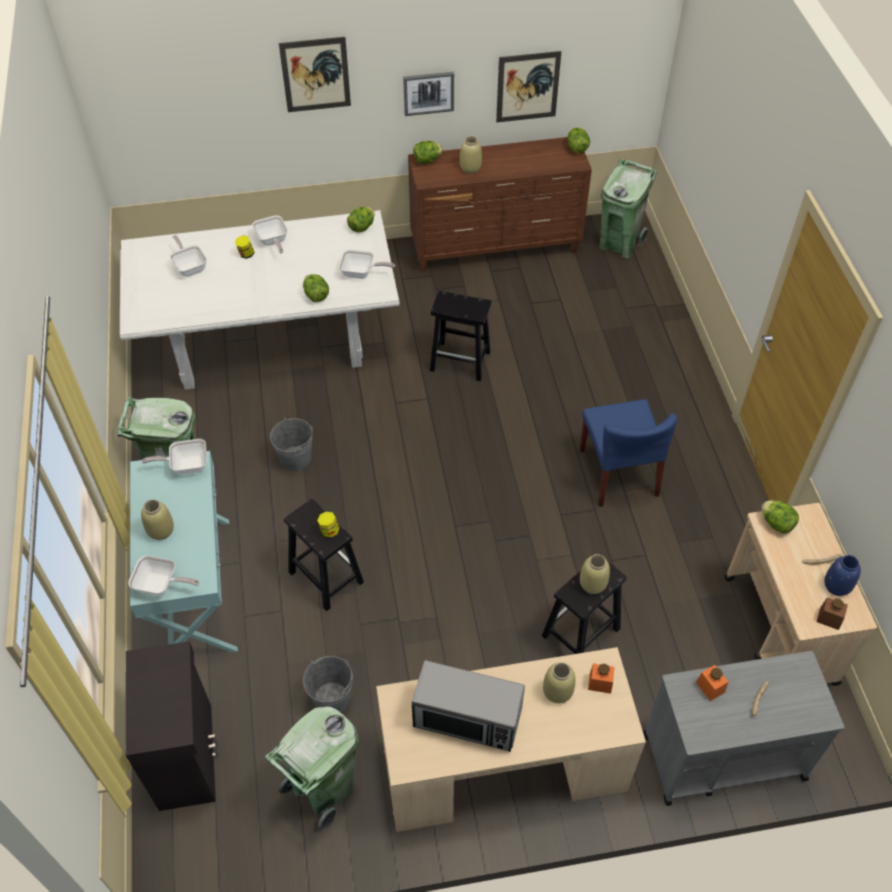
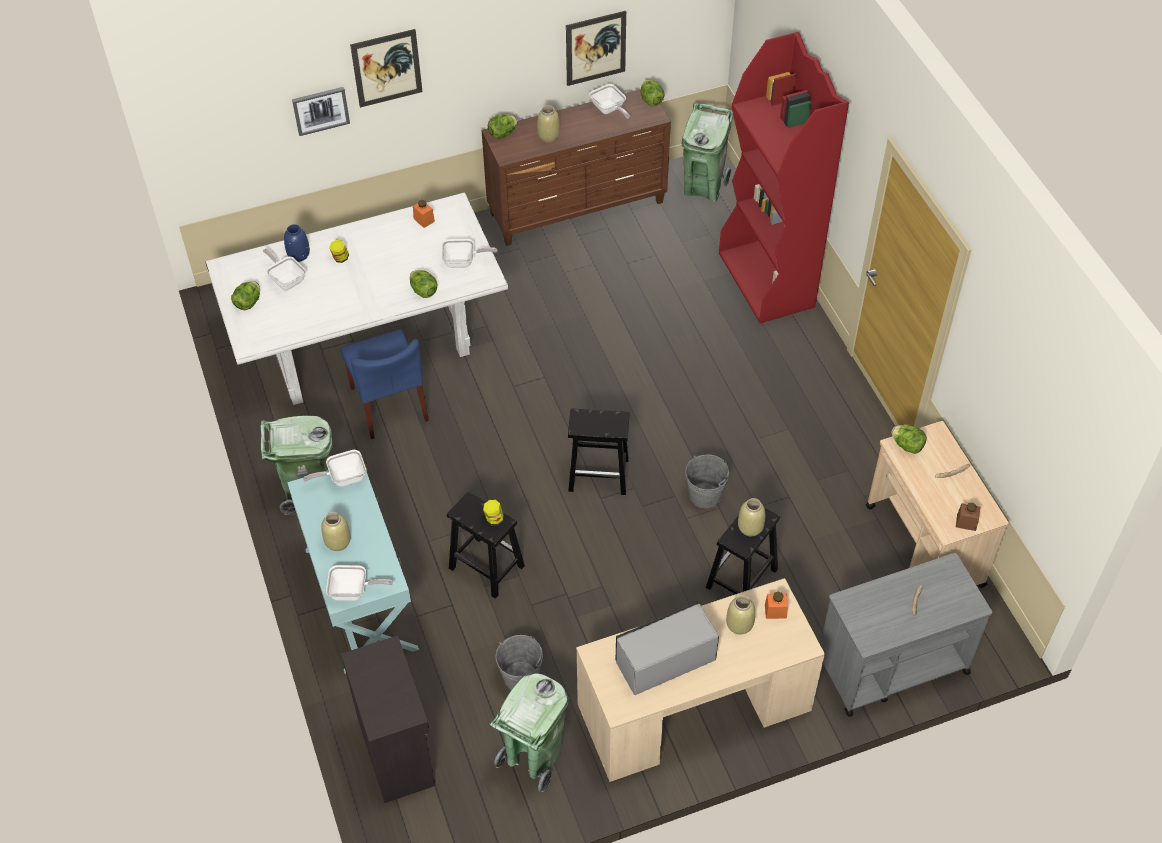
camera: 10 degrees left, 0 degrees up
(272, 242) = (364, 241): frying pan -> frying pan (609, 110)
(295, 458) = (426, 457): grey bucket -> grey bucket (705, 495)
(362, 227) = (451, 213): lettuce -> lettuce (248, 303)
(428, 93) = (498, 68): picture -> picture (320, 110)
(461, 361) = (569, 334): black stool -> black stool (599, 474)
(467, 718) = (664, 660): microwave -> microwave turned 150 degrees clockwise
(618, 473) = (748, 423): blue chair -> blue chair (389, 404)
(664, 338) = (767, 281): none -> red bookcase
(710, 687) = (872, 598): orange jar -> orange jar (424, 220)
(836, 586) = (968, 493): blue vase -> blue vase (298, 255)

